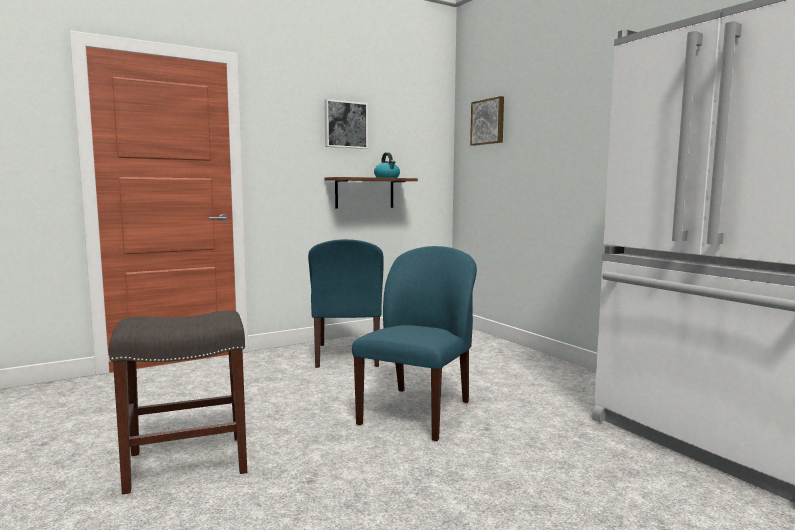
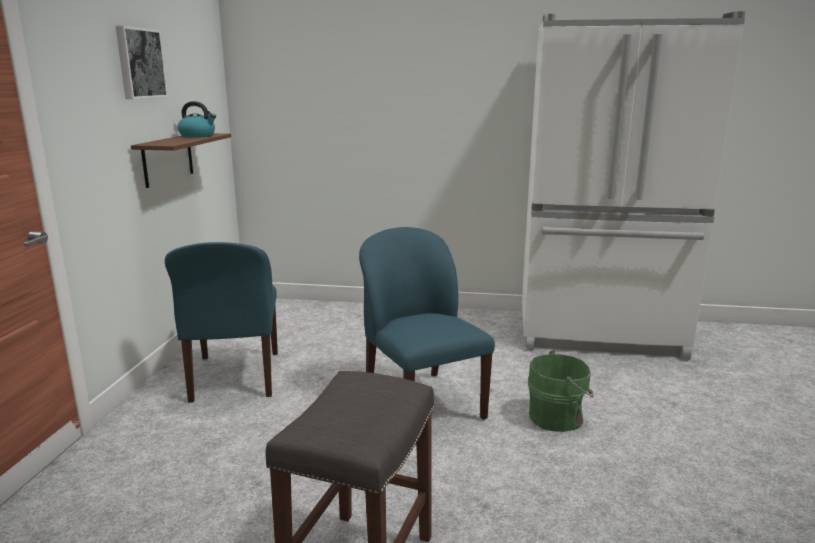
camera: 50 degrees left, 10 degrees up
(348, 356) = (235, 378): blue chair -> blue chair turned 45 degrees clockwise
(488, 122) = (288, 58): picture -> none
(499, 471) = (558, 417): none -> green bucket

